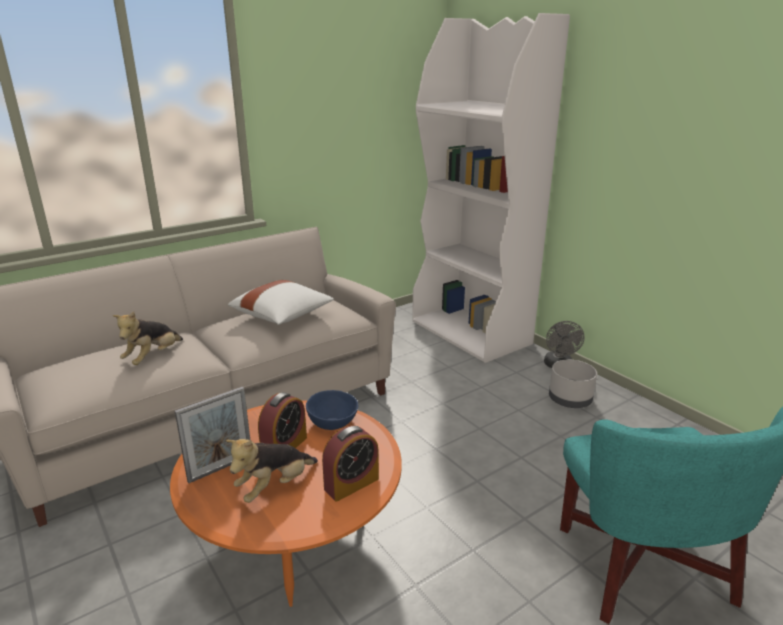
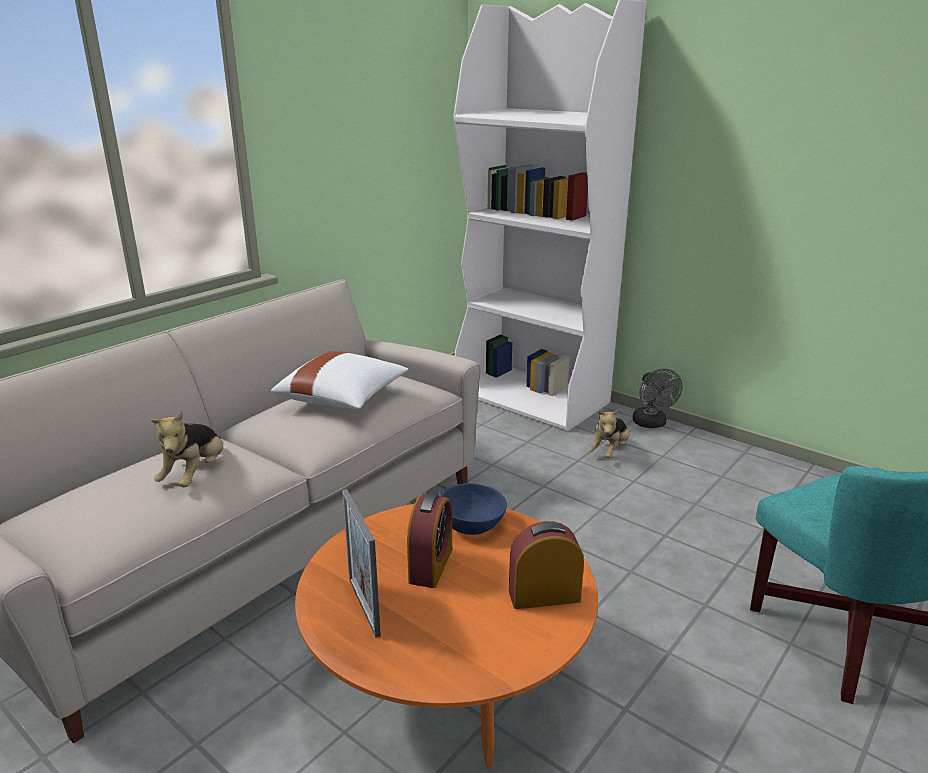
camera: 15 degrees left, 0 degrees up
(220, 468) = (364, 606): picture frame -> picture frame turned 120 degrees clockwise
(274, 487) = (450, 617): plush toy -> plush toy (609, 451)
(351, 484) = (544, 596): alarm clock -> alarm clock turned 135 degrees counterclockwise
(570, 400) = (684, 461): grey planter -> none

